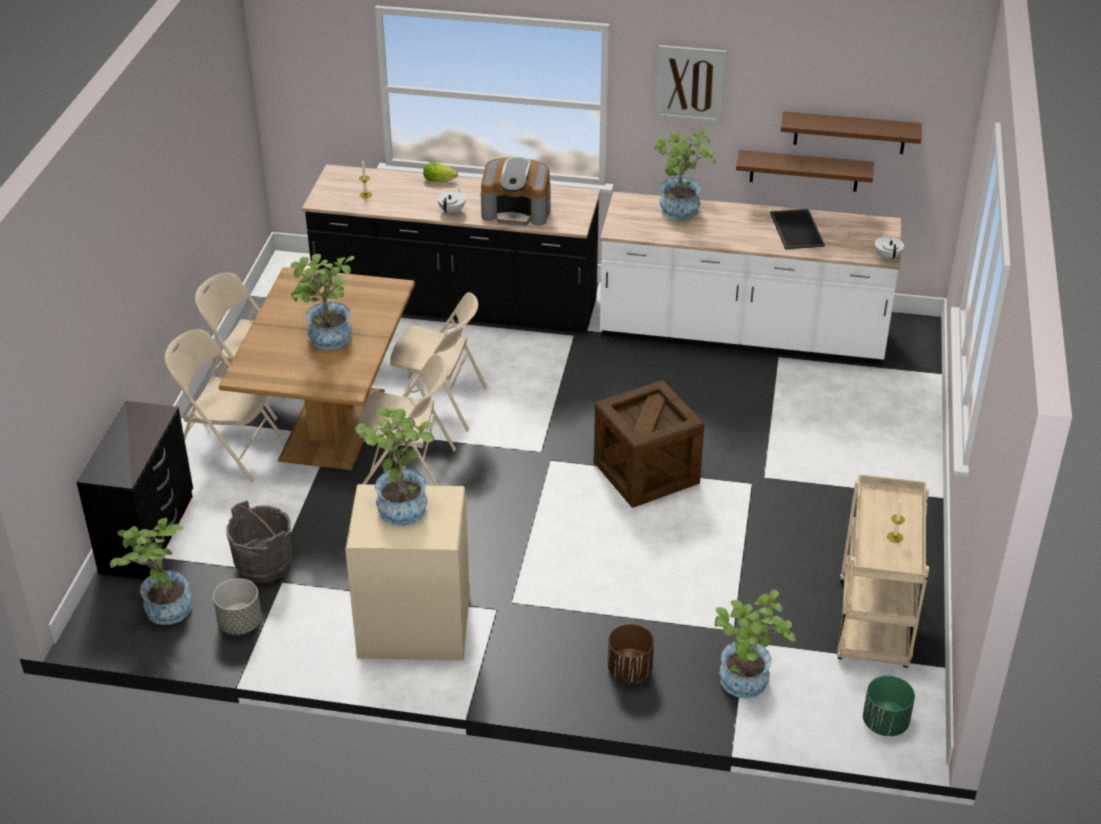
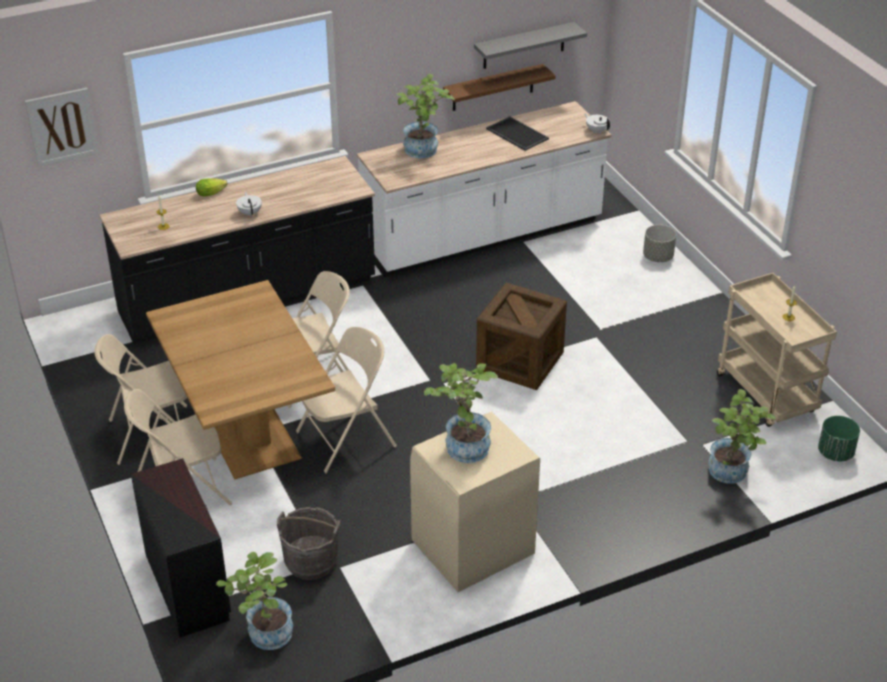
camera: 35 degrees left, 0 degrees up
(240, 623) = (341, 614): grey planter -> grey planter (657, 257)
(327, 341) = (253, 354): potted plant -> none
(517, 211) = (301, 195): coffee machine -> none
(630, 670) = (651, 501): brown planter -> none
(690, 84) = (401, 43): picture -> picture (62, 127)
(849, 133) = (524, 46): brown shelf -> grey shelf

